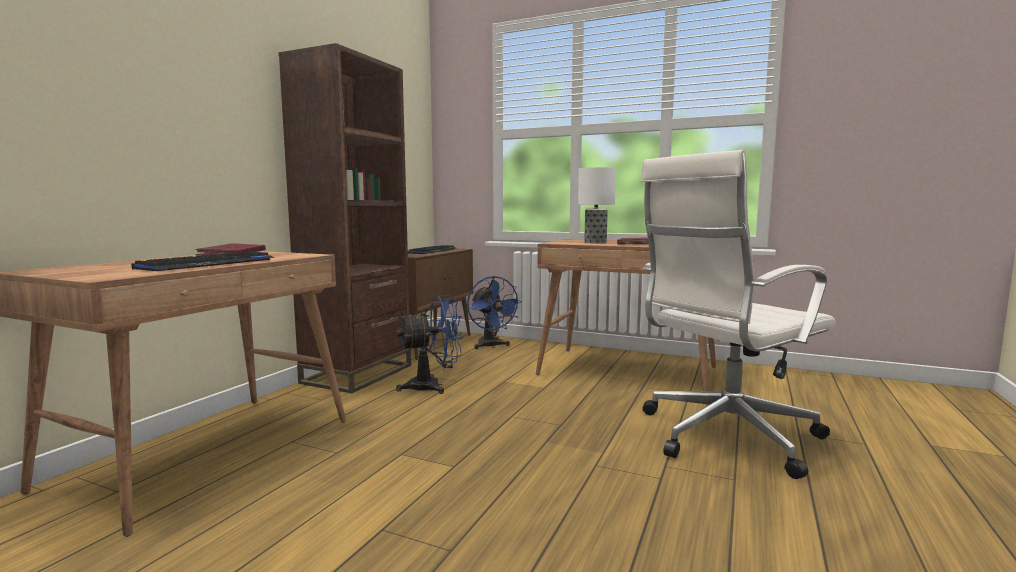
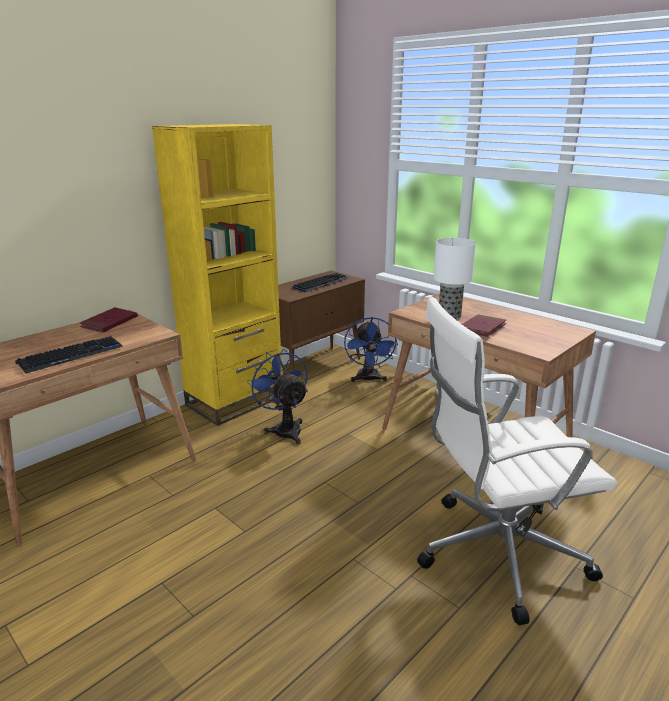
camera: 20 degrees right, 15 degrees up
(358, 374) = (235, 401): brown bookcase -> yellow bookcase
(432, 386) = (284, 429): blue fan -> blue fan turned 120 degrees counterclockwise

